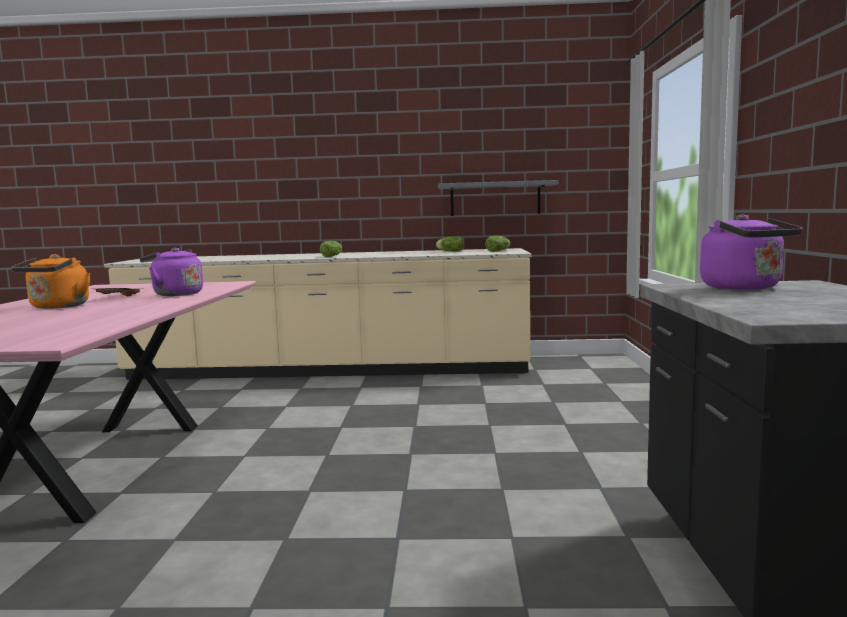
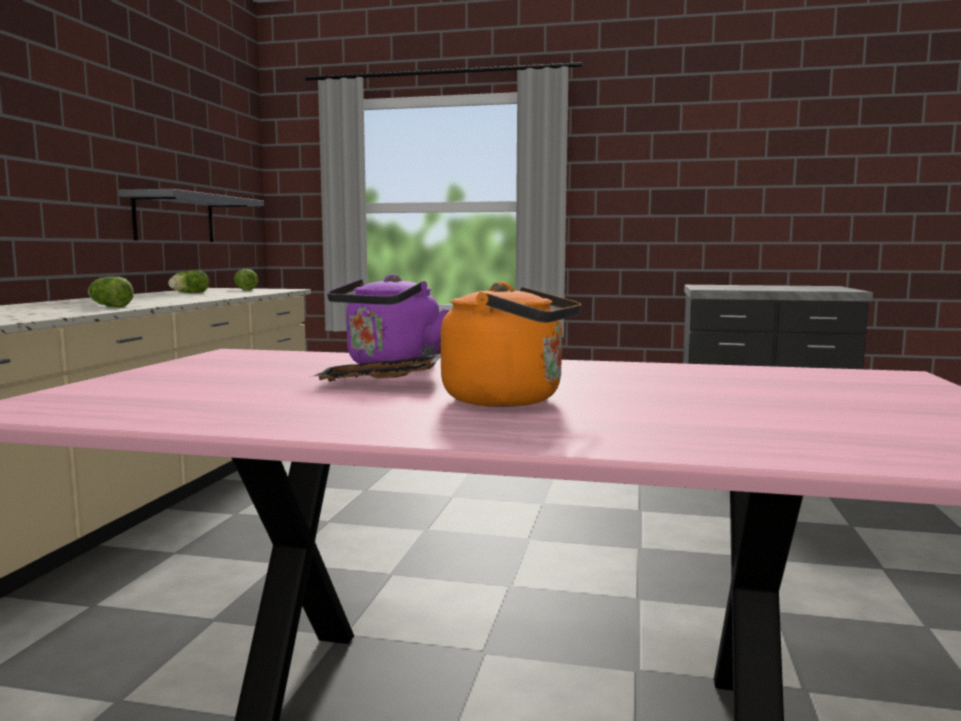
camera: 80 degrees left, 0 degrees up
(745, 288) = (726, 287): purple kettle -> none

